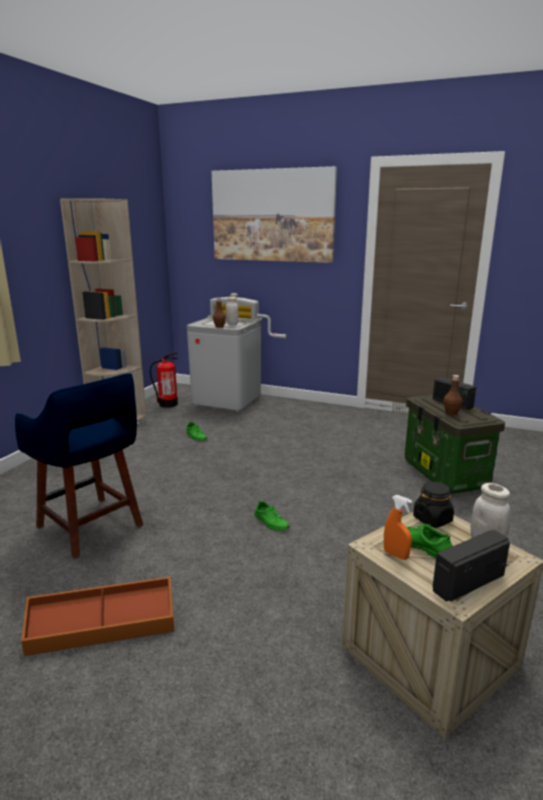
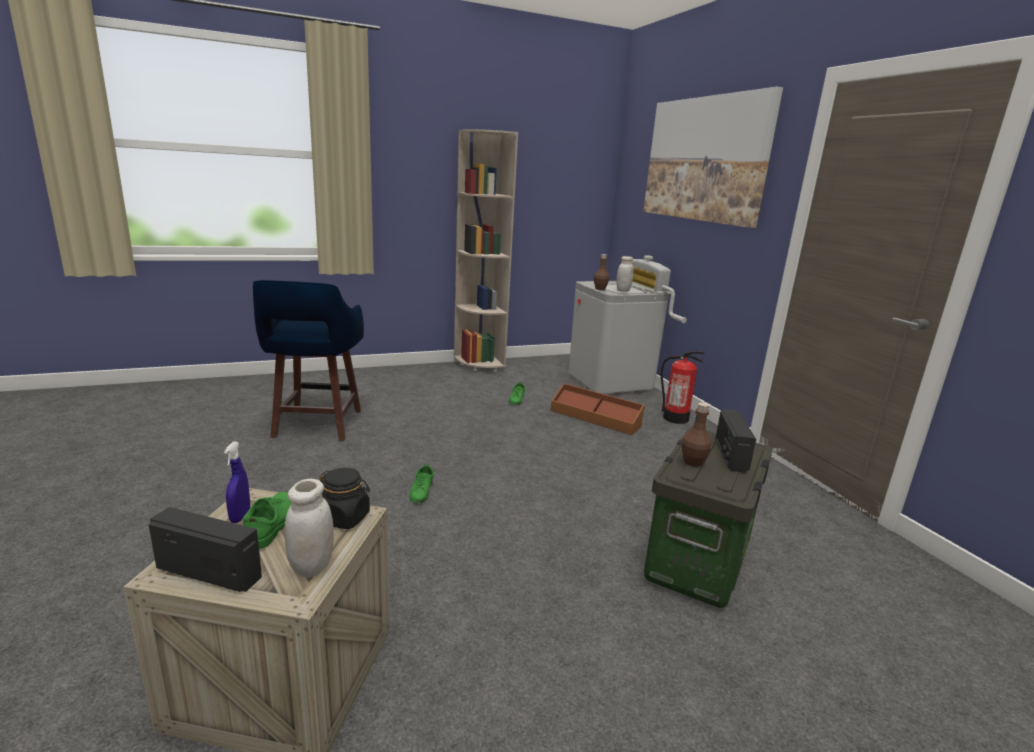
camera: 45 degrees right, 0 degrees up
(103, 627) = (198, 484): brown storage box -> brown storage box (595, 418)
(168, 404) = (551, 366): fire extinguisher -> fire extinguisher (675, 418)
(395, 555) = (240, 516): orange spray bottle -> blue spray bottle

